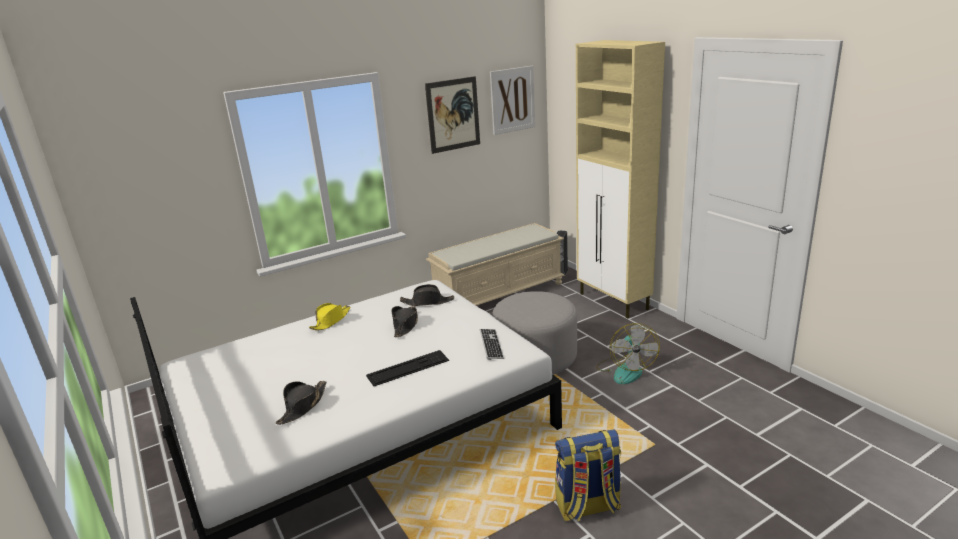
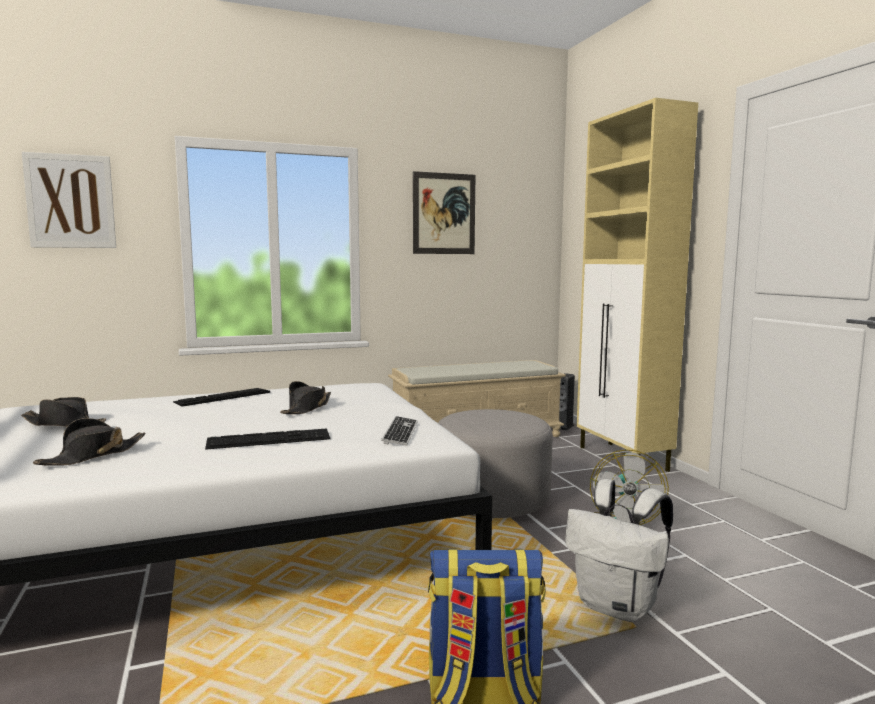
camera: 10 degrees right, 15 degrees down
(331, 321) = (223, 397): yellow hat -> keyboard
(427, 302) = (353, 395): black hat -> black hat (65, 424)
(512, 100) = (519, 211): picture -> picture (70, 201)
(642, 432) = (618, 607): none -> white backpack

